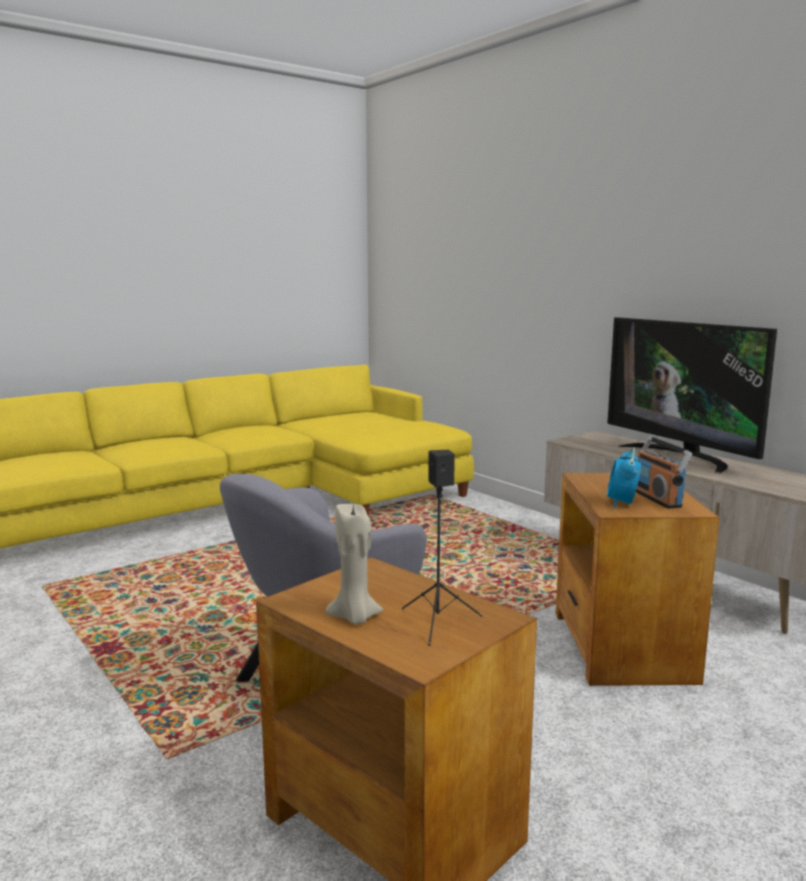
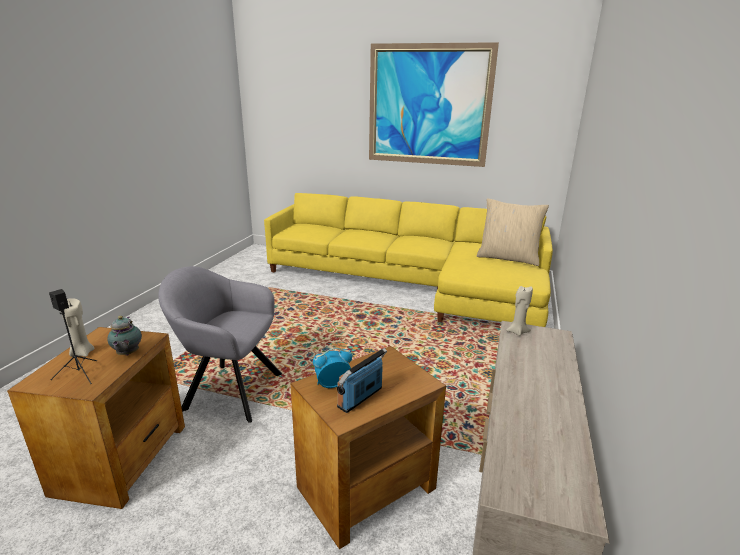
camera: 55 degrees right, 10 degrees up
(187, 230) = (428, 105): none -> picture
(379, 419) = (508, 258): none -> beige pillow
(409, 586) = (127, 354): none -> teapot
(576, 441) = (517, 331): none -> beige candle
(681, 456) = (548, 388): television -> none

